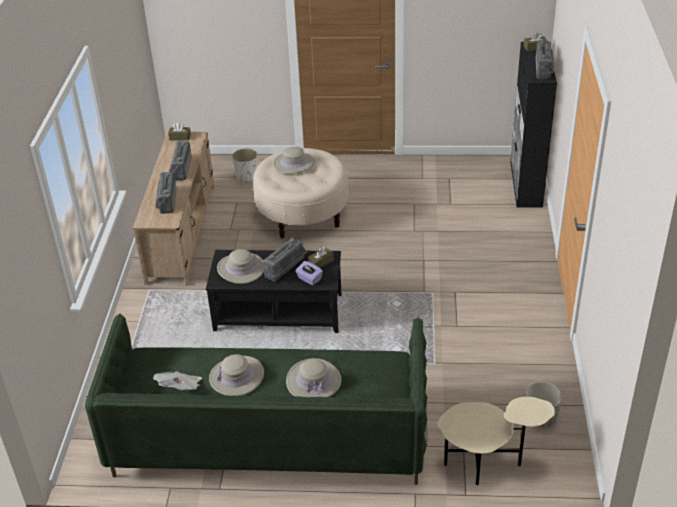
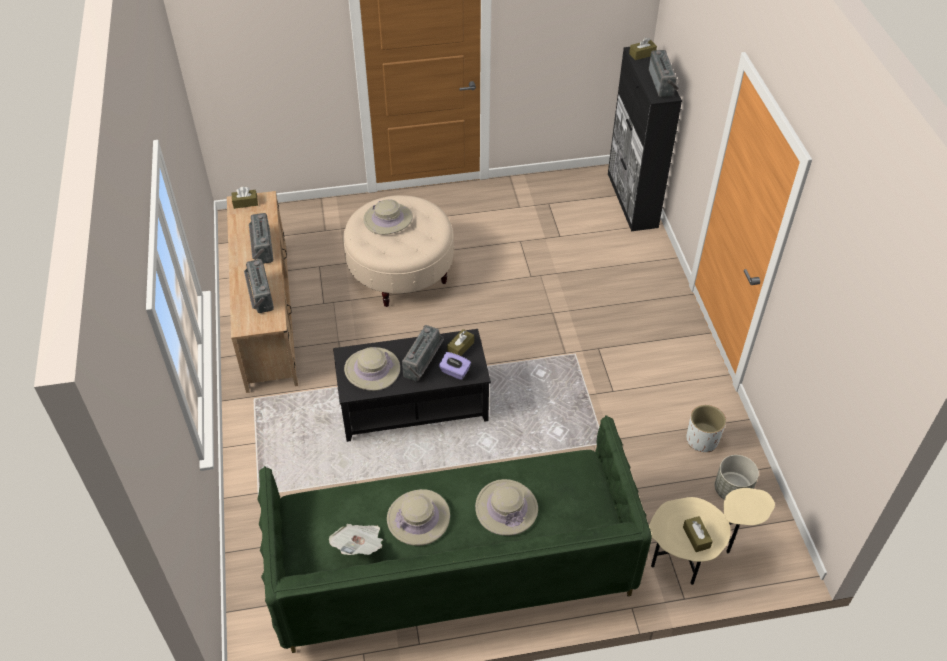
camera: 15 degrees left, 10 degrees up
(247, 176) = (320, 230): white planter -> white planter (702, 440)
(478, 433) = (696, 537): none -> brown tissue box

